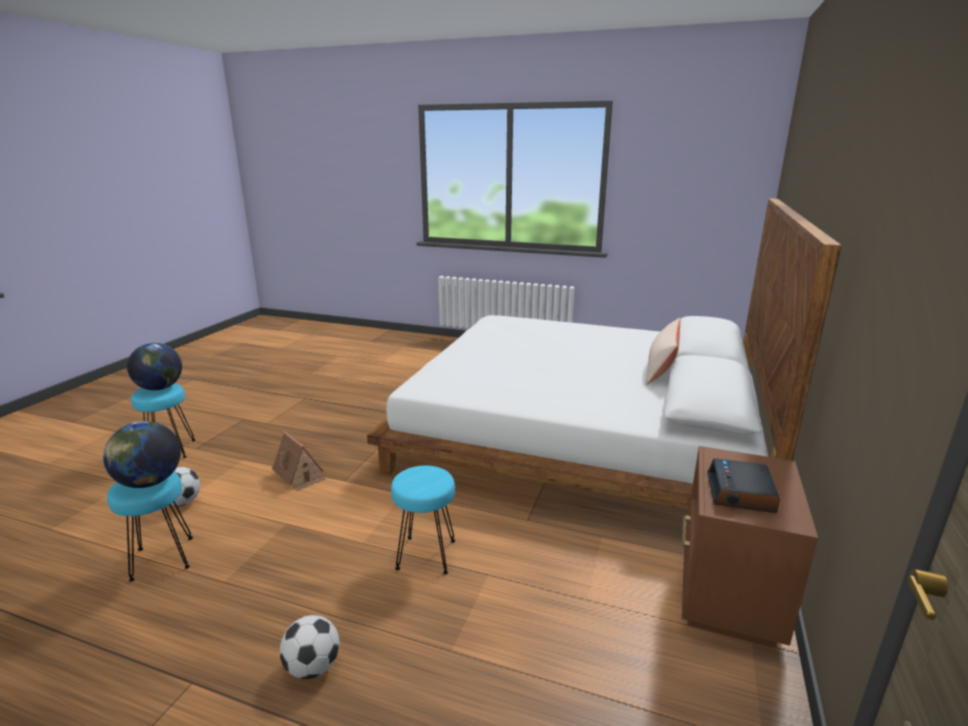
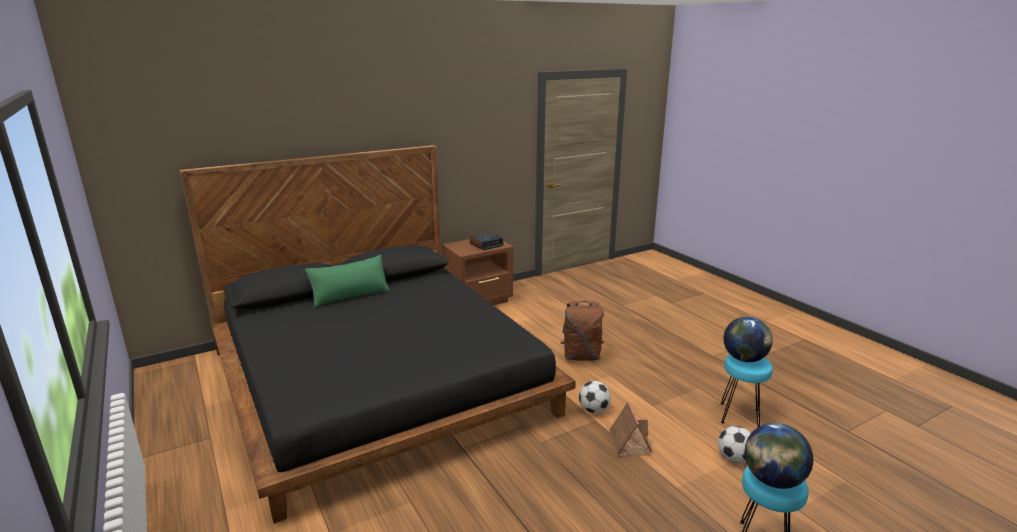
camera: 140 degrees left, 0 degrees up
(312, 667) = (660, 342): football -> football (594, 410)
(426, 555) = (581, 356): turquoise stool -> brown backpack
(581, 430) = (379, 381): white bed -> black bed
(661, 369) = (350, 296): beige pillow -> green pillow

